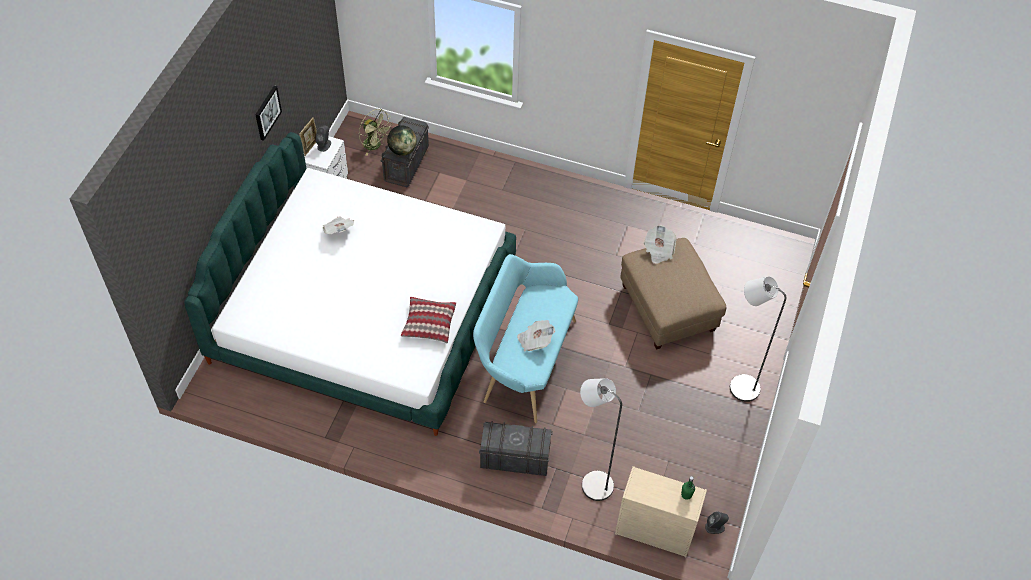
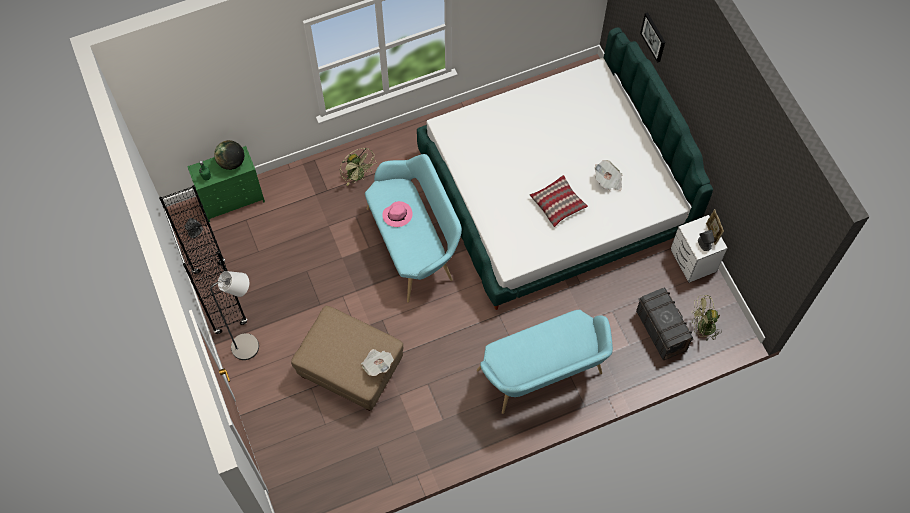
camera: 140 degrees right, 10 degrees up
(267, 112) = (716, 145): picture -> picture (653, 37)
(402, 150) = (656, 304): globe -> globe (231, 162)
(428, 324) = (475, 164): pillow -> pillow (558, 203)
(514, 459) = (358, 176): grey storage box -> green fan
(523, 198) = (543, 376): none -> turquoise bench
(535, 341) = (398, 215): newspaper -> pink hat
(592, 482) = (296, 199): grey floor lamp -> none
(653, 530) = (233, 200): beige dresser -> green dresser
(736, 446) = (220, 298): none -> black bookcase

